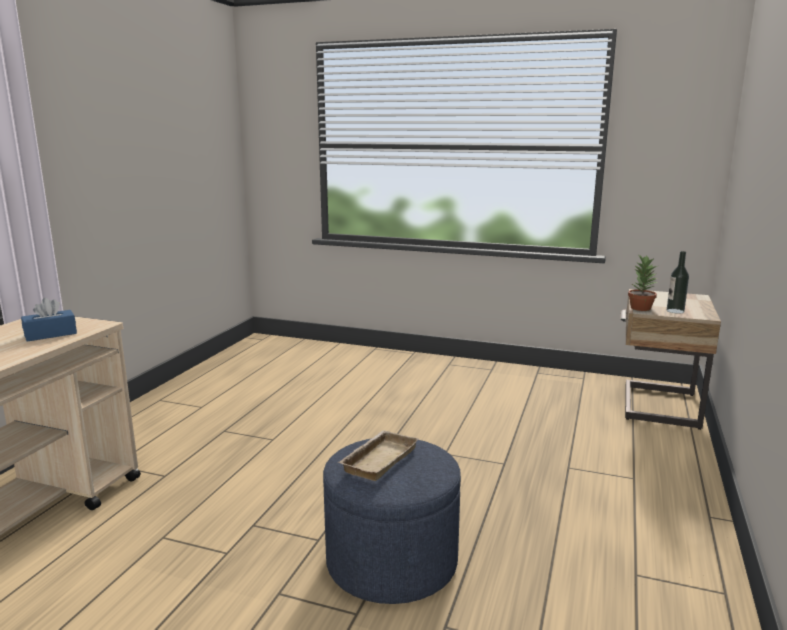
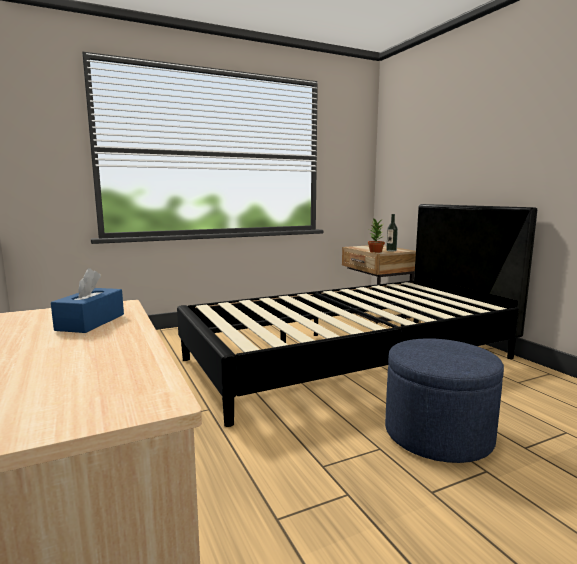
camera: 45 degrees left, 5 degrees down
(378, 459) = (434, 352): beige tray -> none
(486, 448) = (350, 358): none -> black bed

